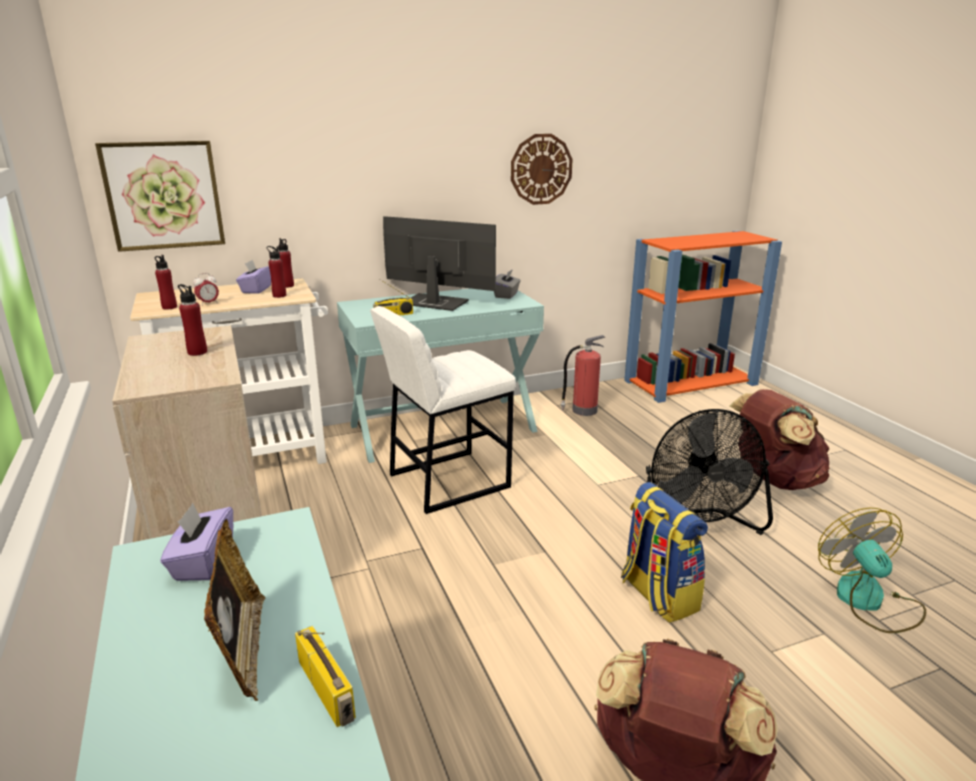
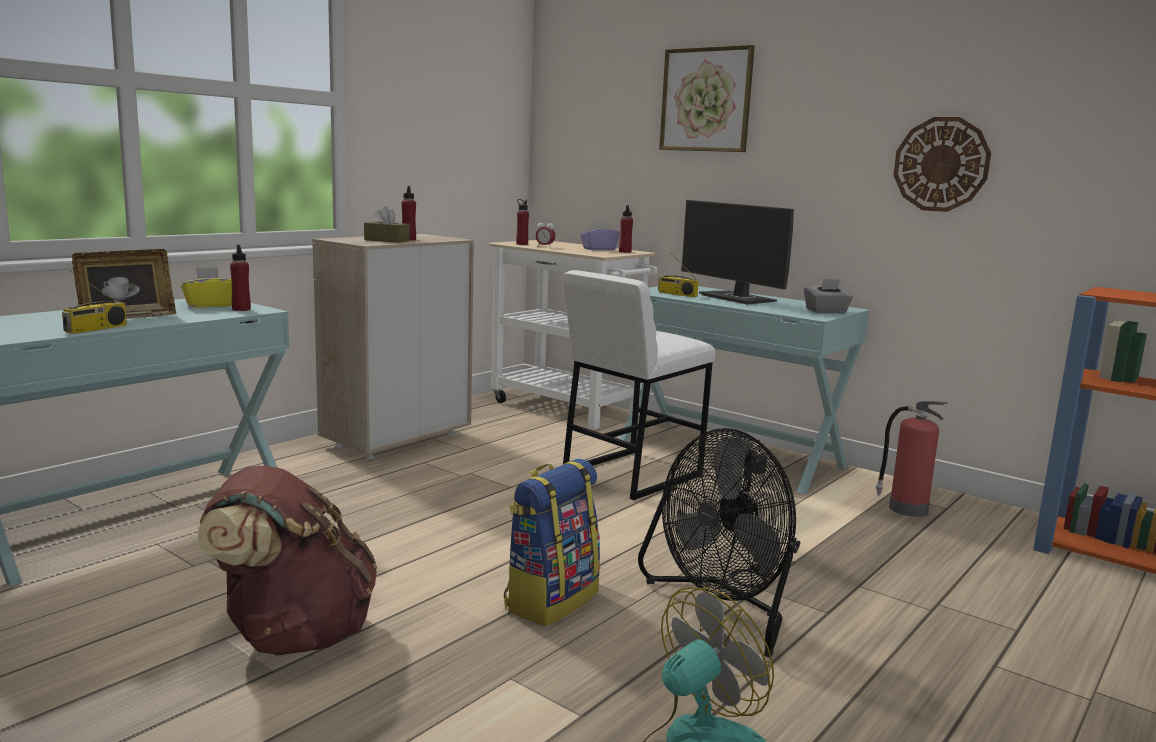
camera: 60 degrees right, 10 degrees down
(163, 195) = (573, 161): picture -> picture (706, 100)
(195, 364) = (386, 240): none -> brown tissue box
(203, 562) = (209, 305): purple tissue box -> yellow tissue box
(279, 295) = (595, 252): red bottle -> red bottle (241, 309)
(433, 303) = (738, 298): monitor -> monitor turned 150 degrees clockwise
(446, 481) = (630, 475): white chair -> white chair turned 75 degrees counterclockwise
(773, 480) = (946, 658): brown backpack -> none

